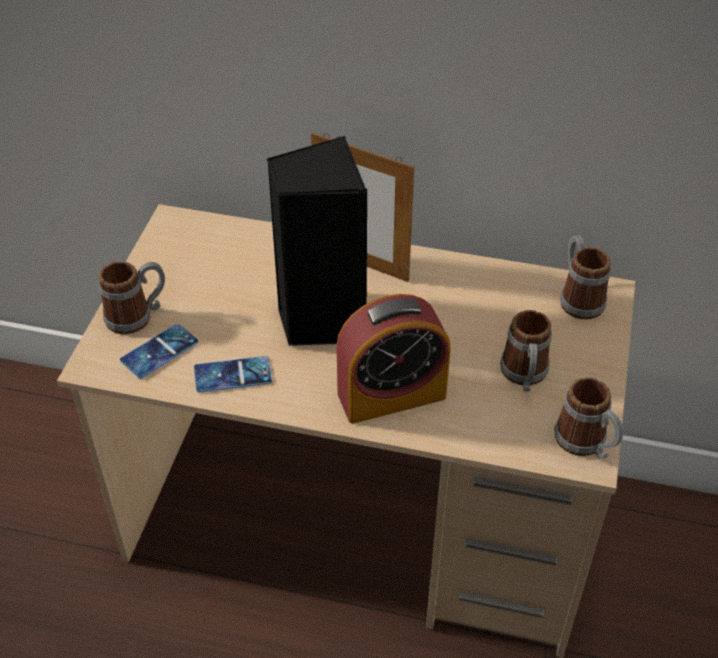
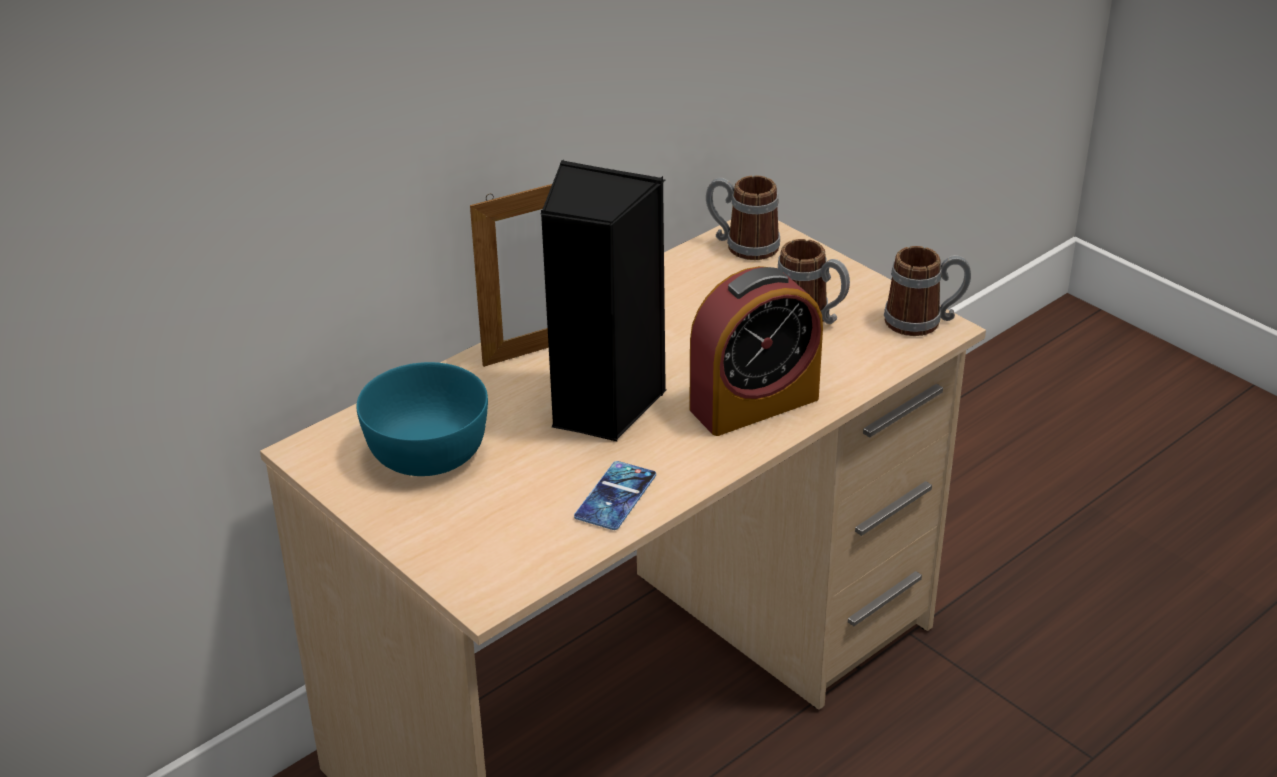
camera: 55 degrees left, 10 degrees down
(137, 315) = (441, 533): mug -> none
(159, 351) = (520, 537): phone -> none
(210, 267) = (425, 451): none -> turquoise bowl
(391, 395) = (754, 404): alarm clock -> alarm clock turned 45 degrees clockwise

